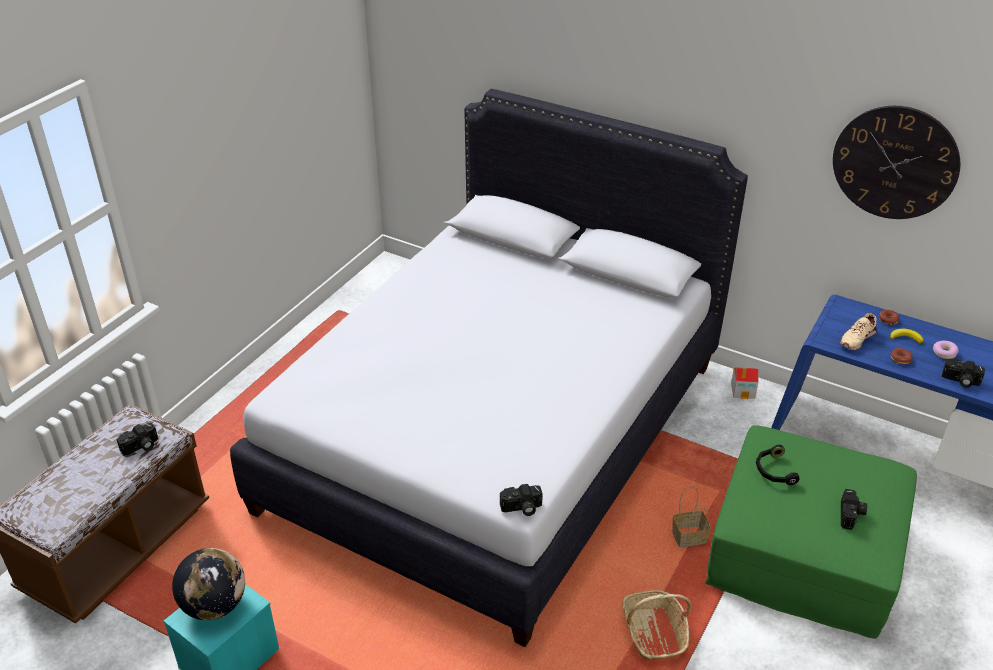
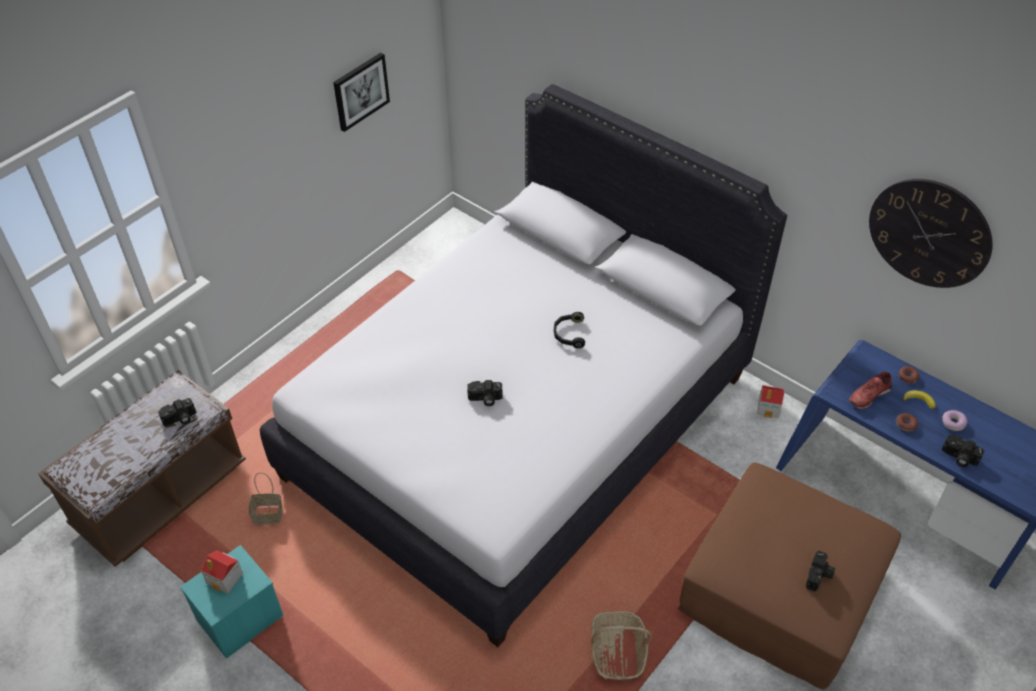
camera: 10 degrees right, 10 degrees up
(215, 605) = (225, 578): globe -> toy house
(297, 111) = (360, 91): none -> picture
(521, 508) = (497, 538): camera -> camera (485, 399)
(689, 536) = (675, 558): basket -> basket (269, 515)
(773, 471) = (757, 518): black headphones -> black headphones (569, 334)
(803, 552) = (780, 590): green ottoman -> brown ottoman
(857, 338) = (869, 395): beige shoe -> red shoe

